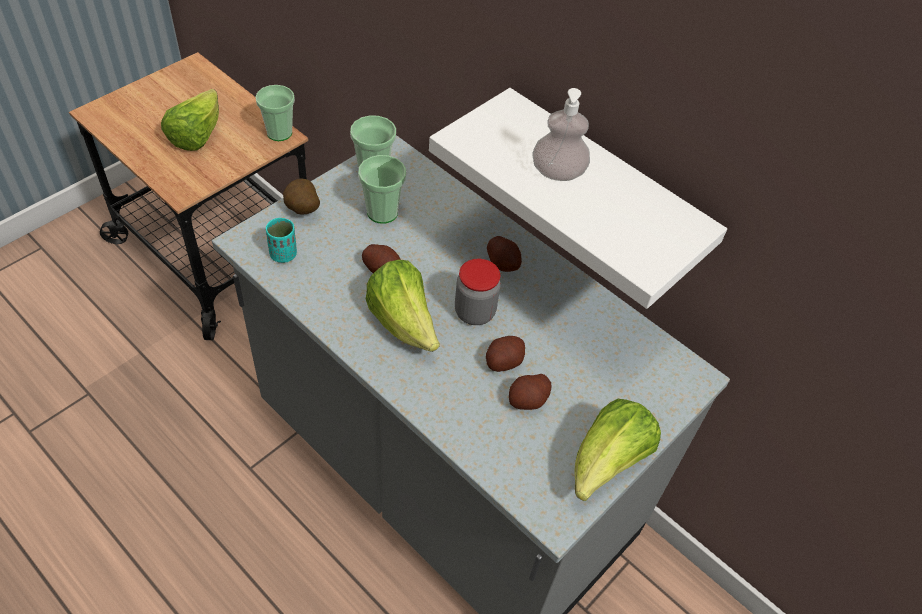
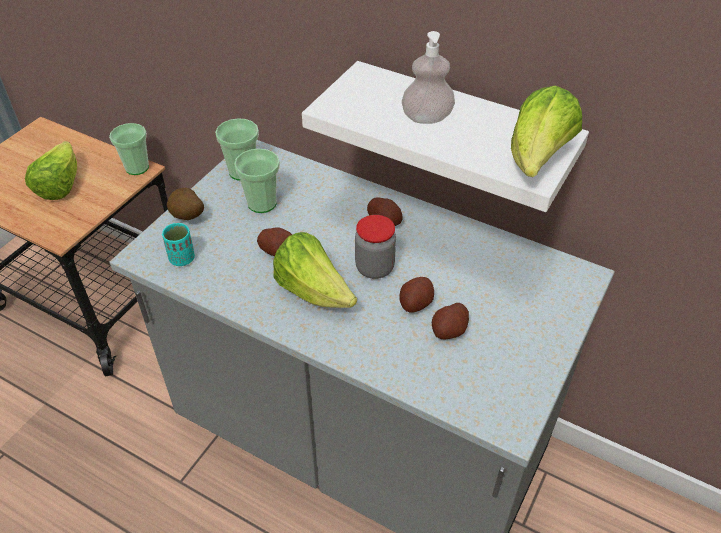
camera: 10 degrees left, 5 degrees down
(607, 463) = (539, 366): lettuce -> lettuce (537, 159)

